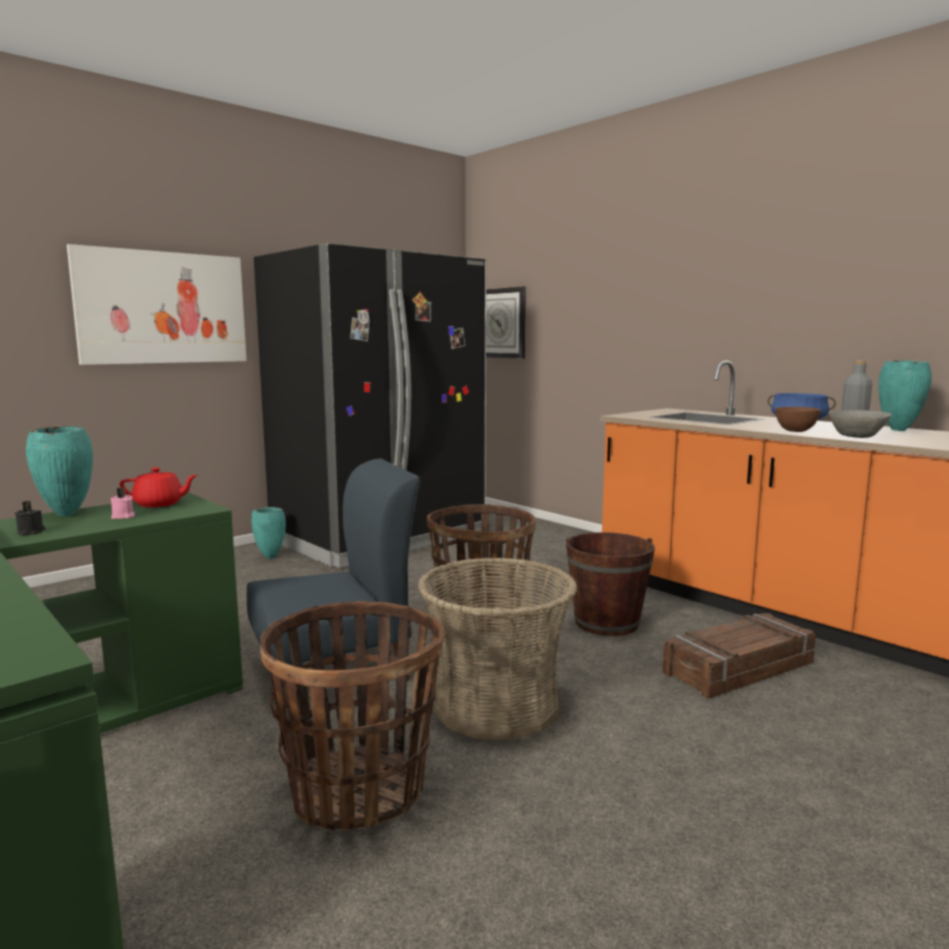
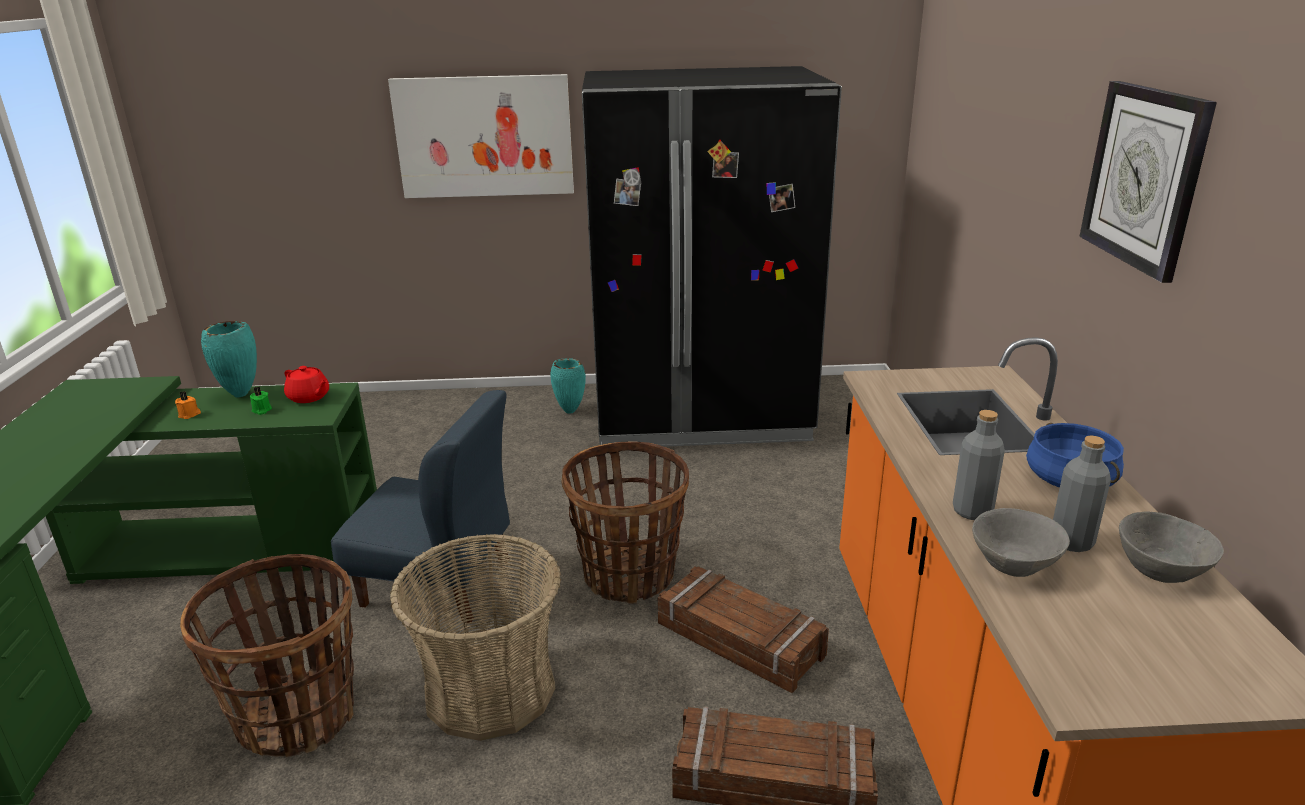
camera: 40 degrees right, 15 degrees up
(31, 532) = (190, 414): black candle -> orange candle
(123, 516) = (261, 410): pink candle -> green candle
(500, 323) = (931, 150): wall clock -> wall clock (1144, 177)
(606, 623) = (739, 640): brown bucket -> crate
(795, 431) = (972, 511): brown bowl -> grey bottle
(899, 430) = (1161, 570): turquoise vase -> grey bowl

